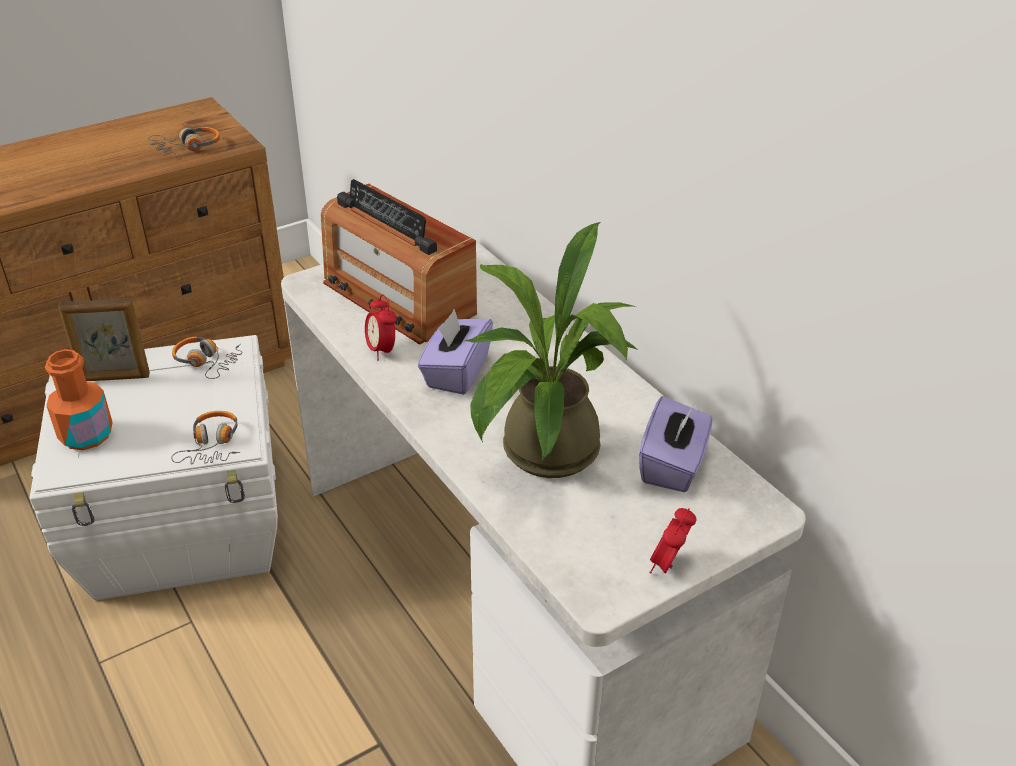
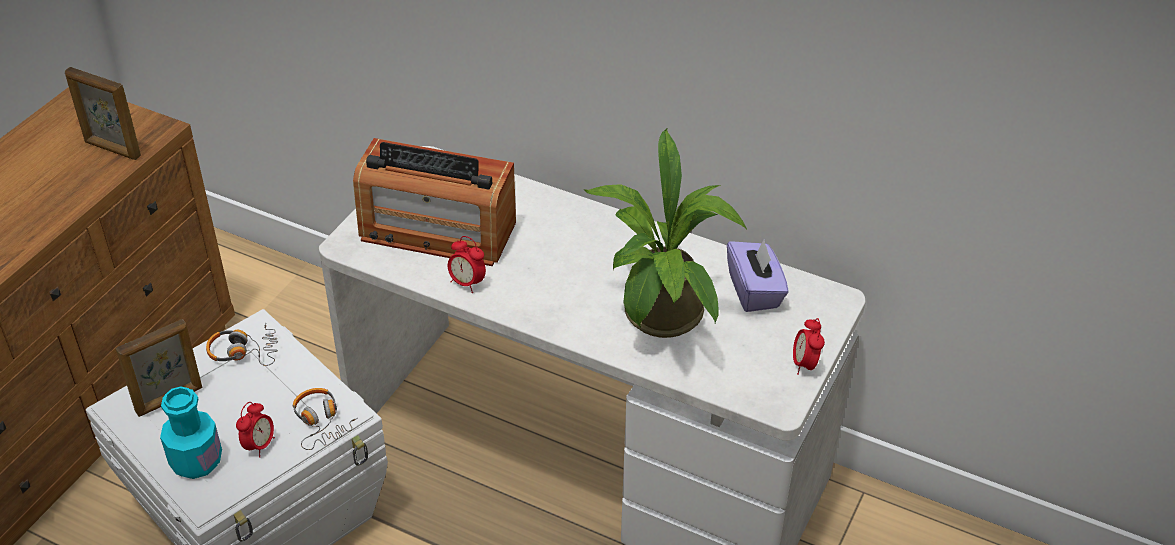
camera: 30 degrees left, 5 degrees up
(86, 435) = (196, 461): orange bottle -> turquoise bottle
(146, 443) = (259, 445): none -> alarm clock
(187, 148) = (112, 149): headphones -> picture frame
(456, 372) = (542, 279): purple tissue box -> none

